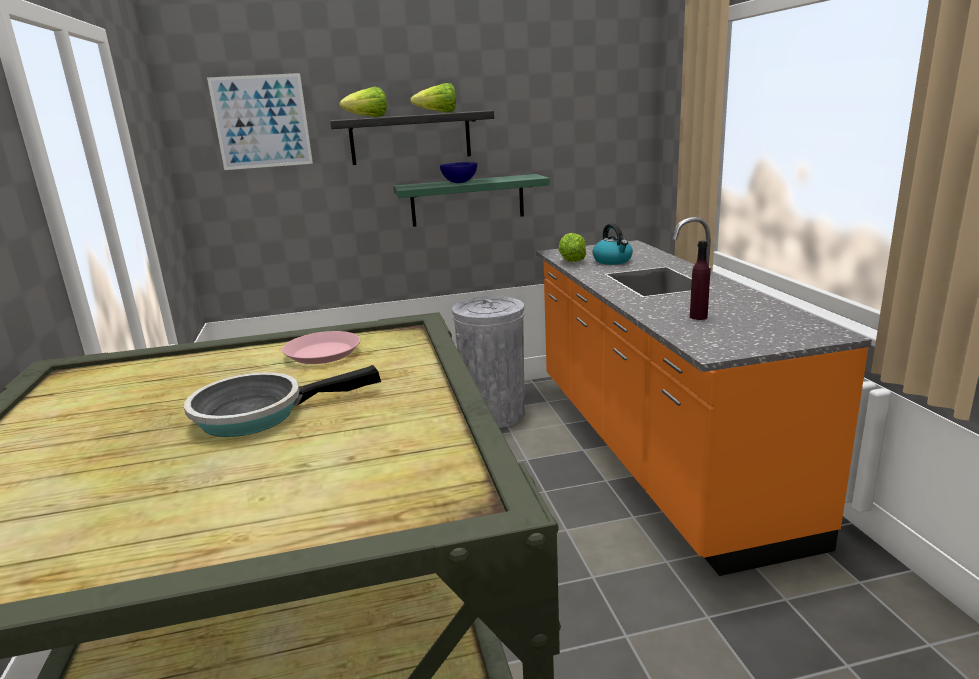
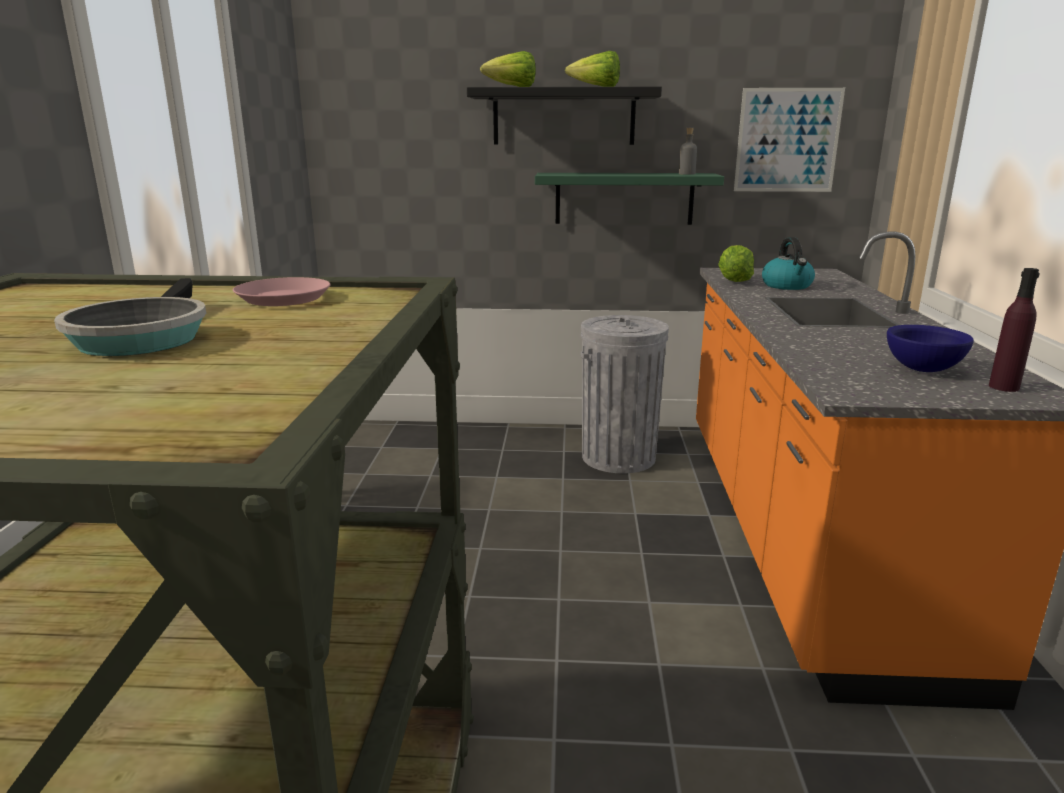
camera: 15 degrees right, 0 degrees up
(259, 413) = (142, 337): frying pan -> frying pan turned 90 degrees counterclockwise
(261, 122) = (399, 87): picture -> picture (787, 140)
(460, 182) = (613, 174): blue bowl -> blue bowl (924, 370)
(518, 177) = (687, 174): none -> grey bottle
(698, 317) = (858, 354): purple bottle -> purple bottle (1003, 387)

